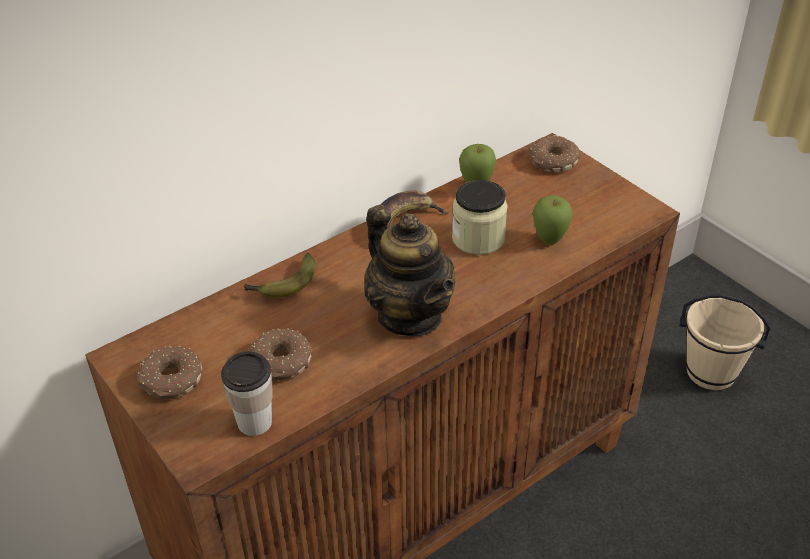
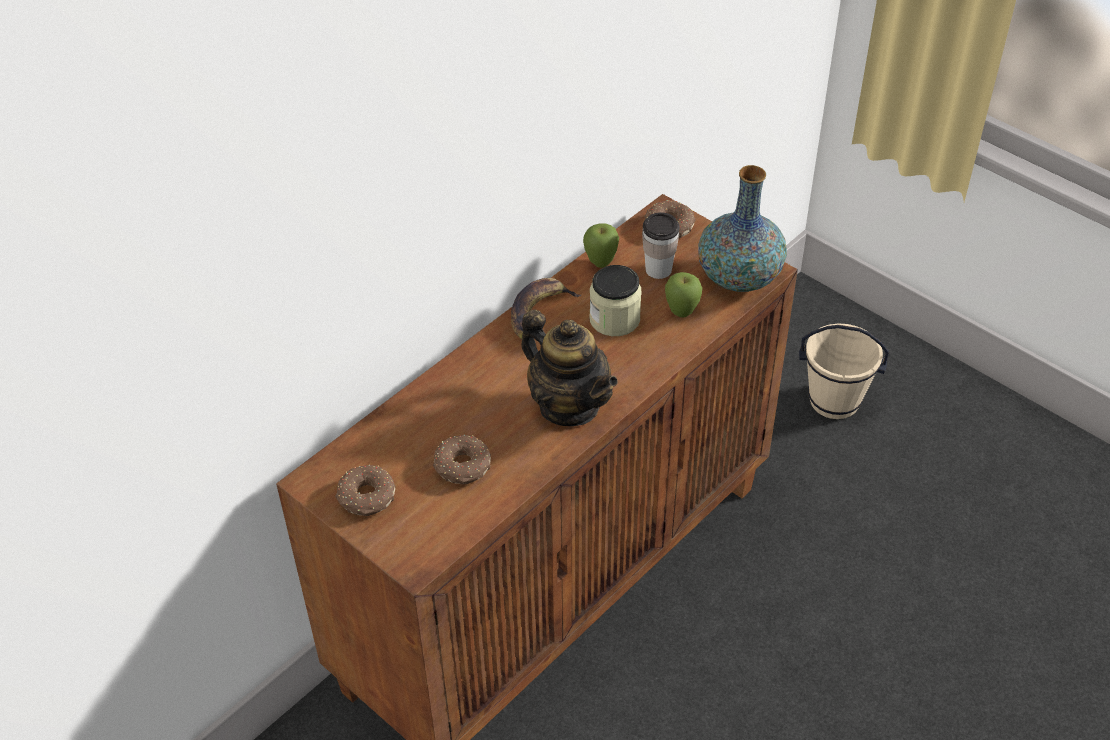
camera: 10 degrees left, 5 degrees up
(254, 422) = (455, 525): cup -> cup (658, 270)
(283, 285) = (442, 391): banana -> none
(616, 214) = (739, 278): none -> vase

